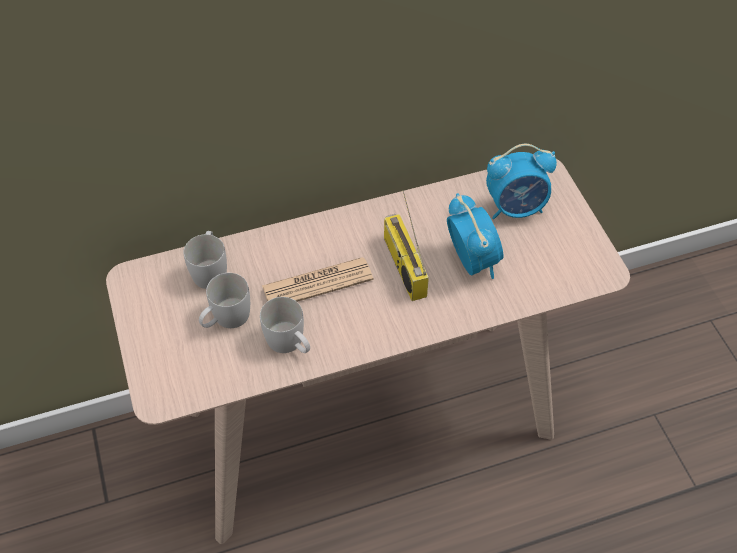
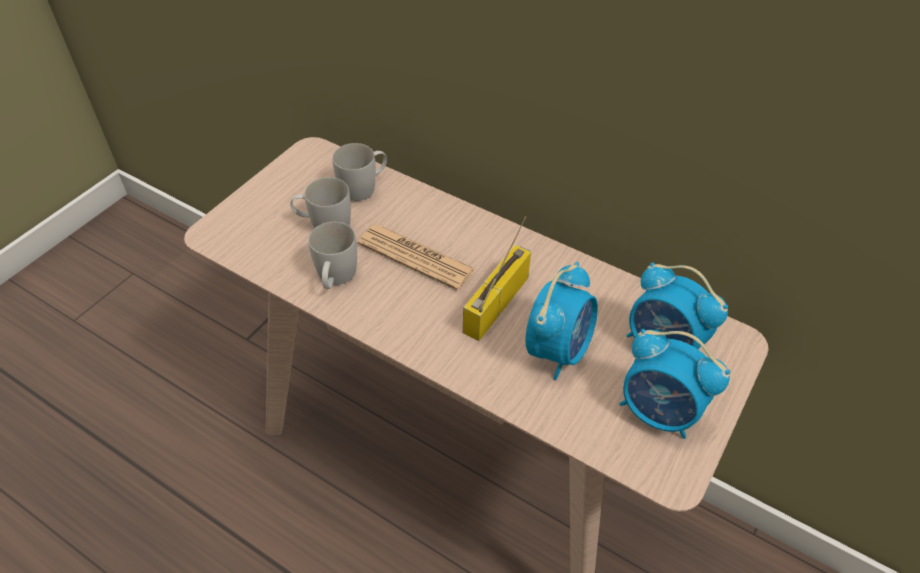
camera: 50 degrees right, 5 degrees down
(559, 245) = (658, 412): none -> alarm clock

